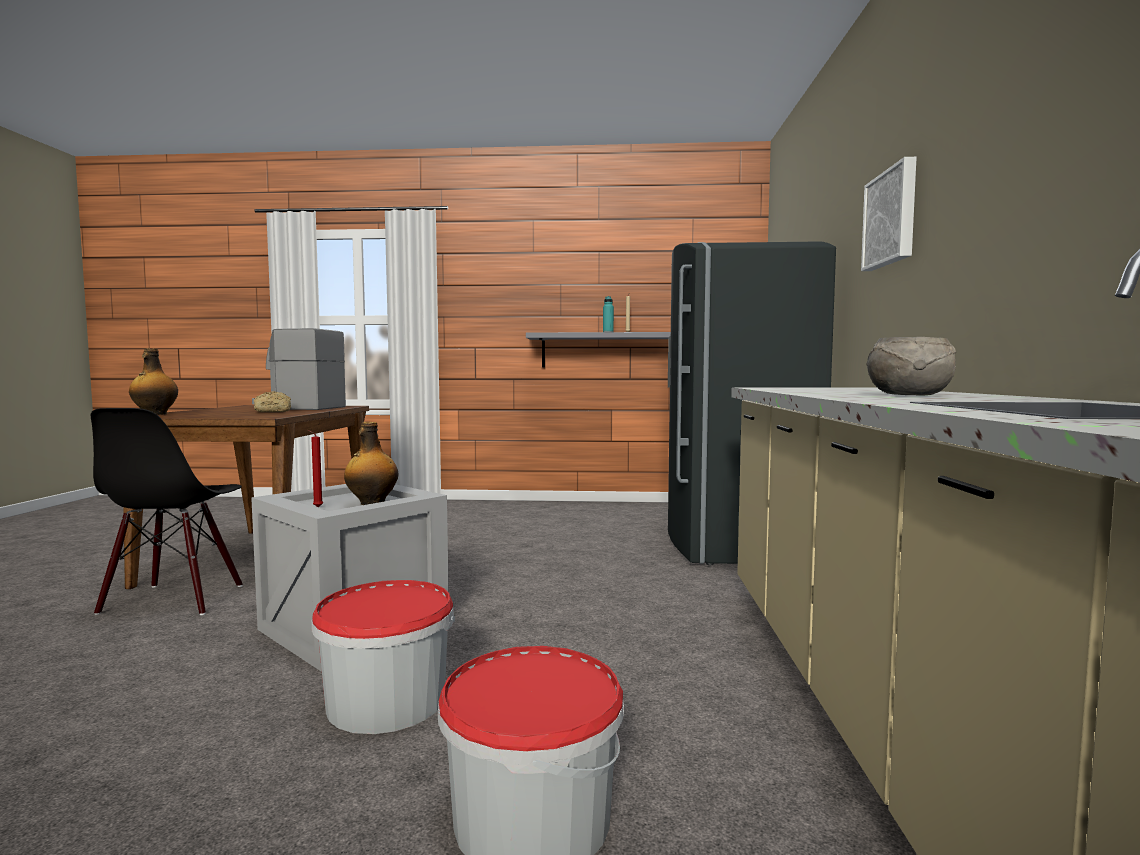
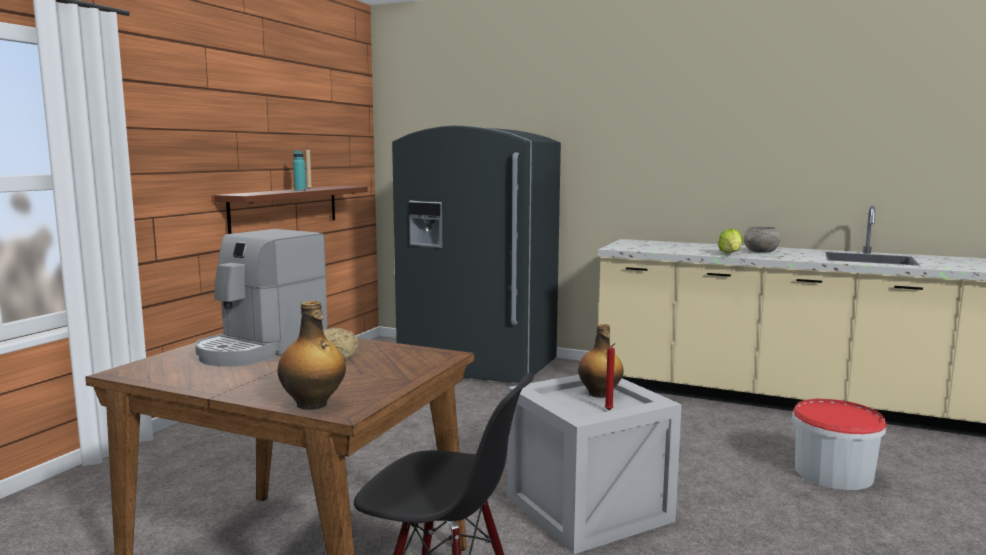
camera: 70 degrees left, 5 degrees up
(387, 701) = (722, 500): bucket -> none
(612, 350) = (285, 208): grey shelf -> brown shelf
(823, 393) = (731, 254): none -> lettuce
(892, 218) = (629, 140): picture -> none

